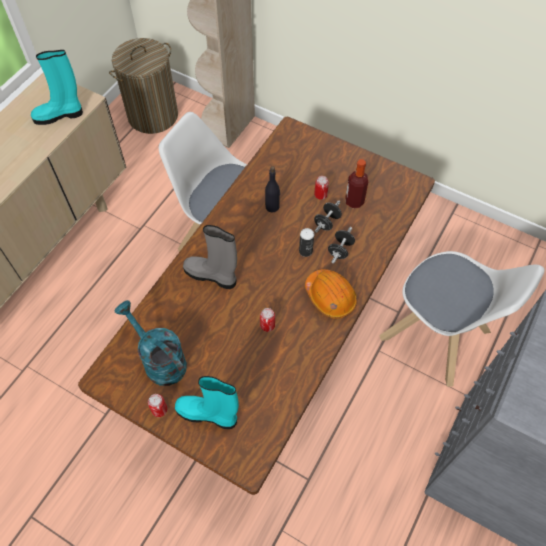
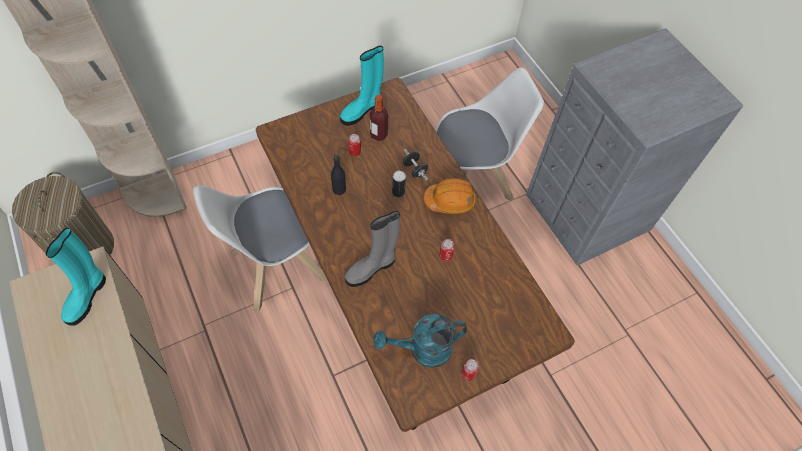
camera: 60 degrees left, 0 degrees up
(208, 414) = (495, 339): turquoise boot -> turquoise boot (362, 111)
(327, 222) = (383, 163): black dumbbell -> none

